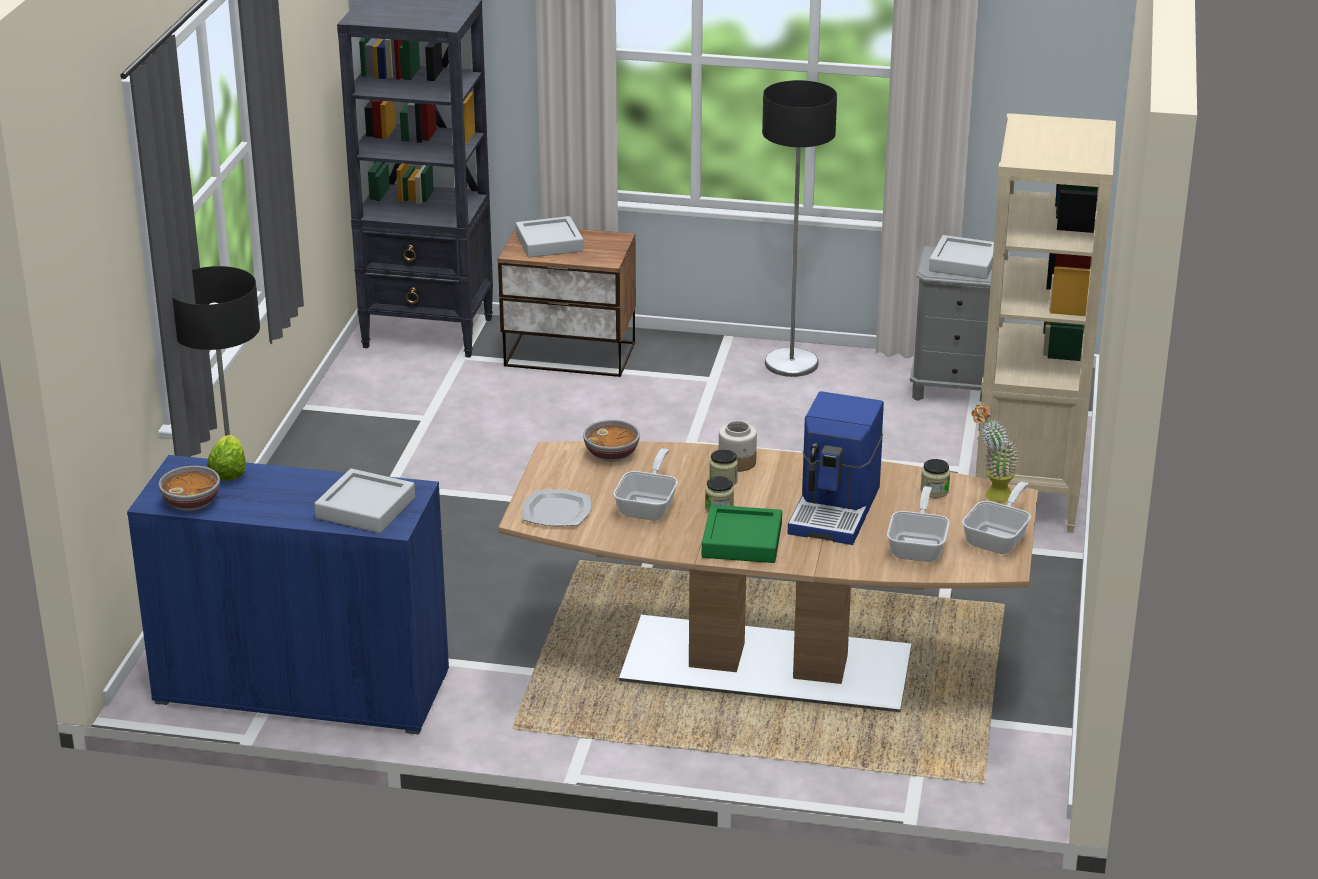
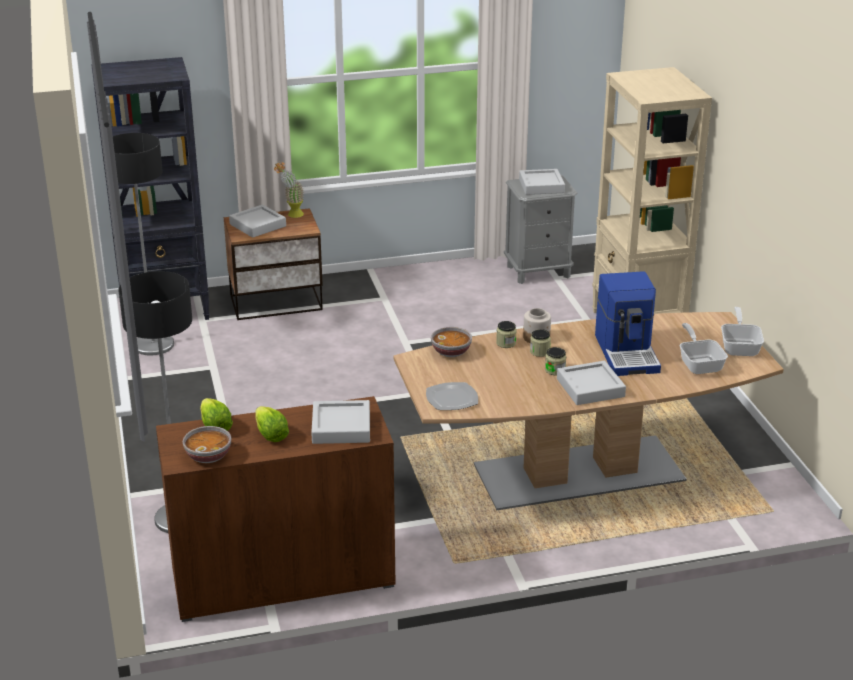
camera: 25 degrees left, 0 degrees up
(279, 497) = (271, 435): none -> lettuce
(302, 687) = (282, 577): blue cabinet -> brown cabinet
(649, 505) = (509, 379): frying pan -> none
(742, 541) = (590, 388): green tray -> grey tray
(791, 364) = (425, 278): floor lamp -> floor lamp (153, 345)
(934, 491) = (673, 327): jar -> jar (506, 343)
(991, 495) = (708, 321): potted plant -> potted plant (291, 215)

